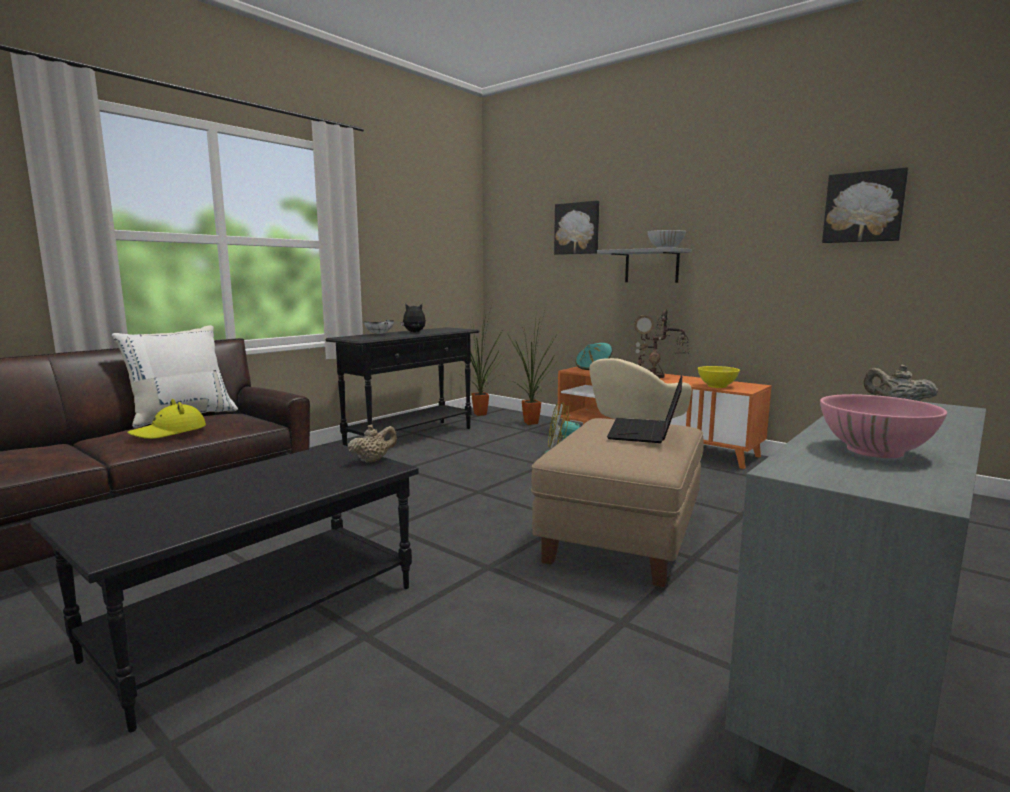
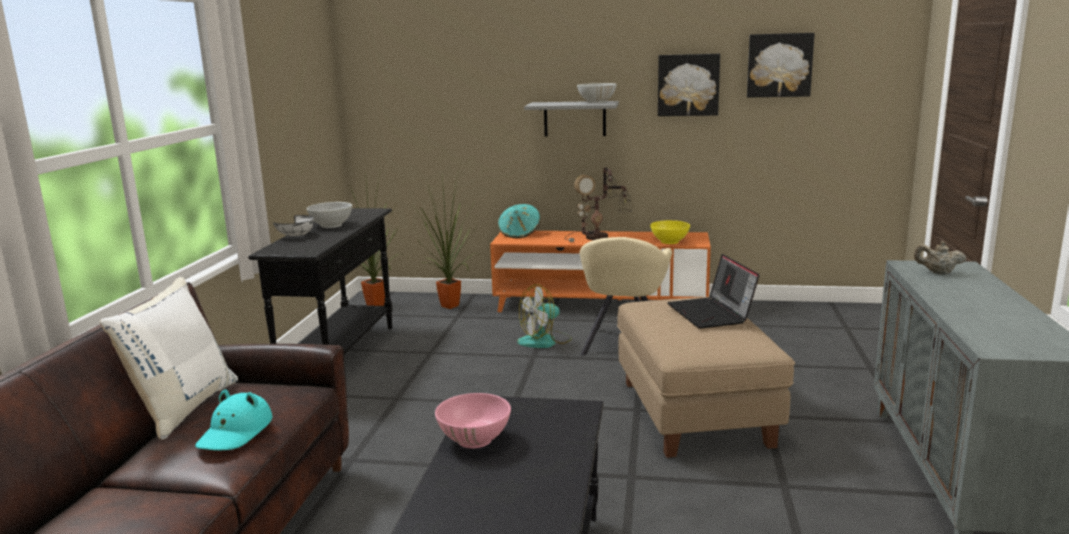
camera: 30 degrees left, 5 degrees up
(169, 432) = (235, 432): yellow hat -> turquoise hat
(373, 460) = (551, 405): beige teapot -> none
(414, 332) = (331, 225): plush toy -> white bowl
(577, 228) = (478, 75): picture -> picture (688, 85)
(875, 451) = (998, 320): pink bowl -> pink bowl (474, 439)

